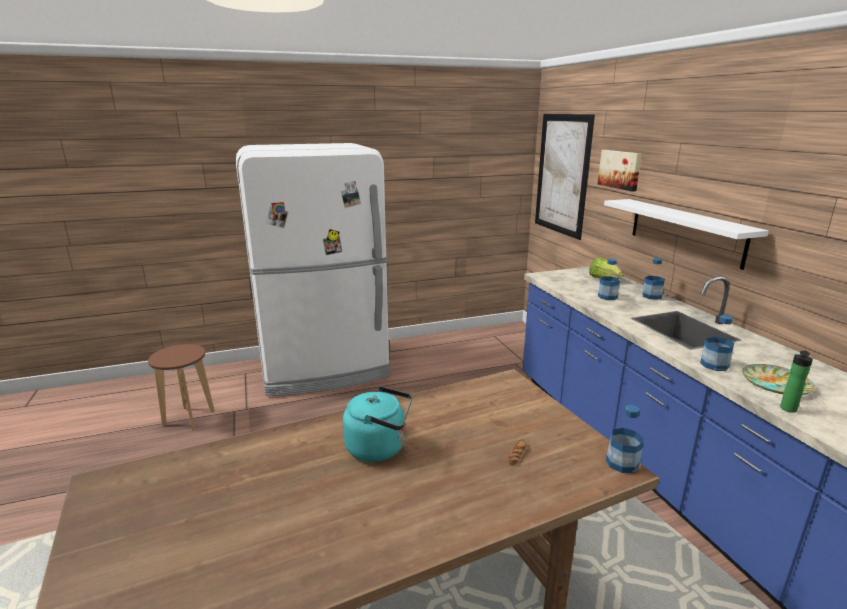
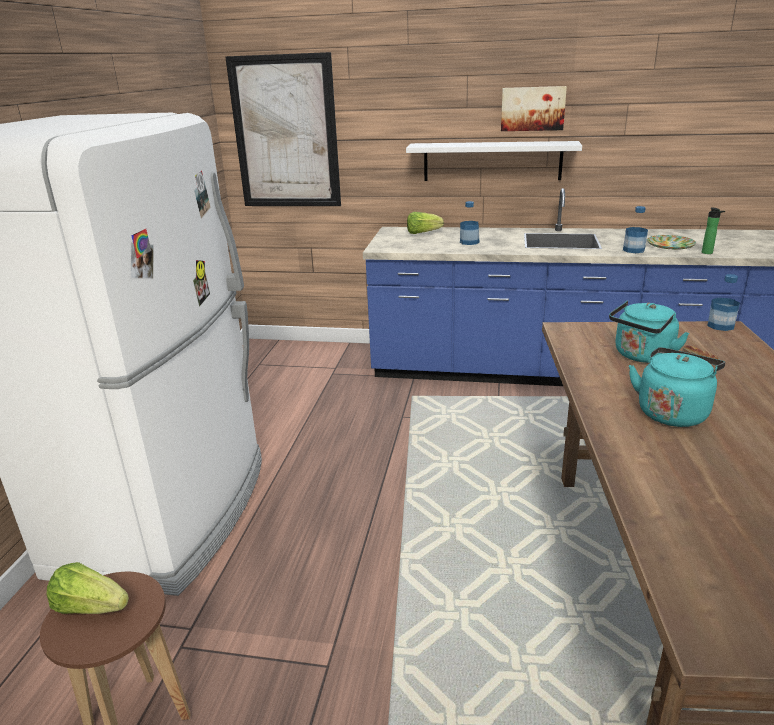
camera: 60 degrees left, 5 degrees up
(180, 351) = (91, 607): none -> lettuce
(484, 422) = (641, 356): none -> turquoise kettle
(620, 169) = (389, 113): picture -> picture (532, 108)
(651, 296) = (484, 231): bottle -> none

